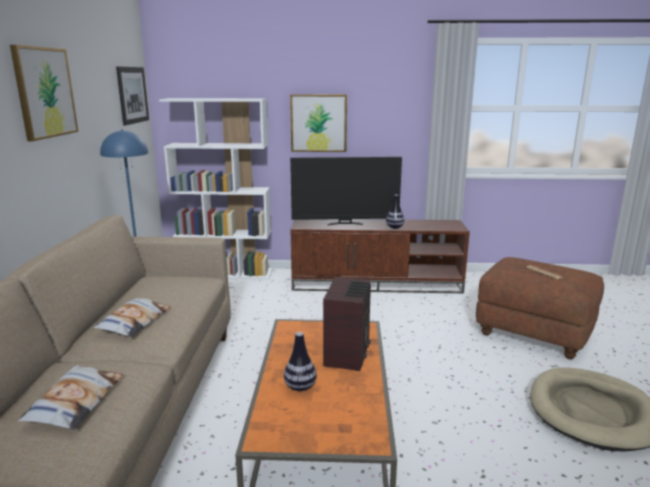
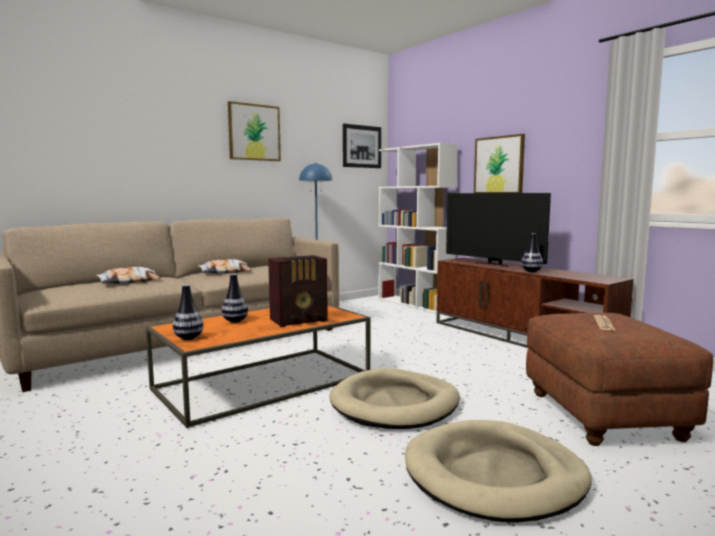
camera: 50 degrees right, 10 degrees down
(338, 438) = (188, 338): none -> vase
(447, 392) = (395, 404): none -> beige dog bed

